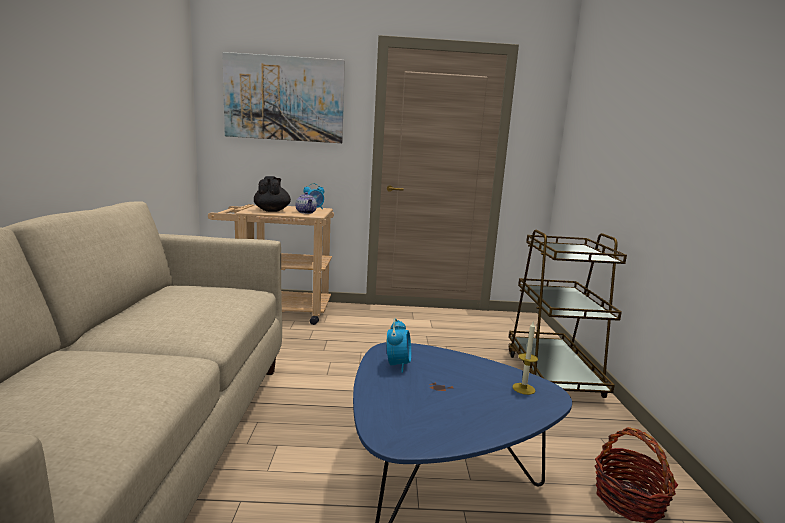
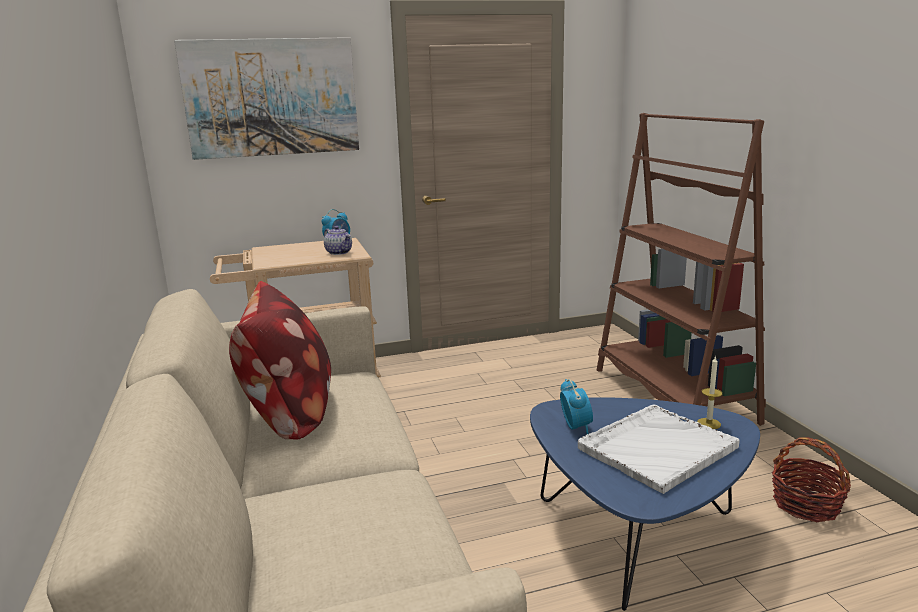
camera: 15 degrees left, 5 degrees up
(169, 303) = (288, 414): none -> pillow
(272, 211) = (294, 257): black teapot -> none
(453, 397) = (656, 448): none -> white tray
(552, 374) = (672, 395): brown cart -> brown bookcase

